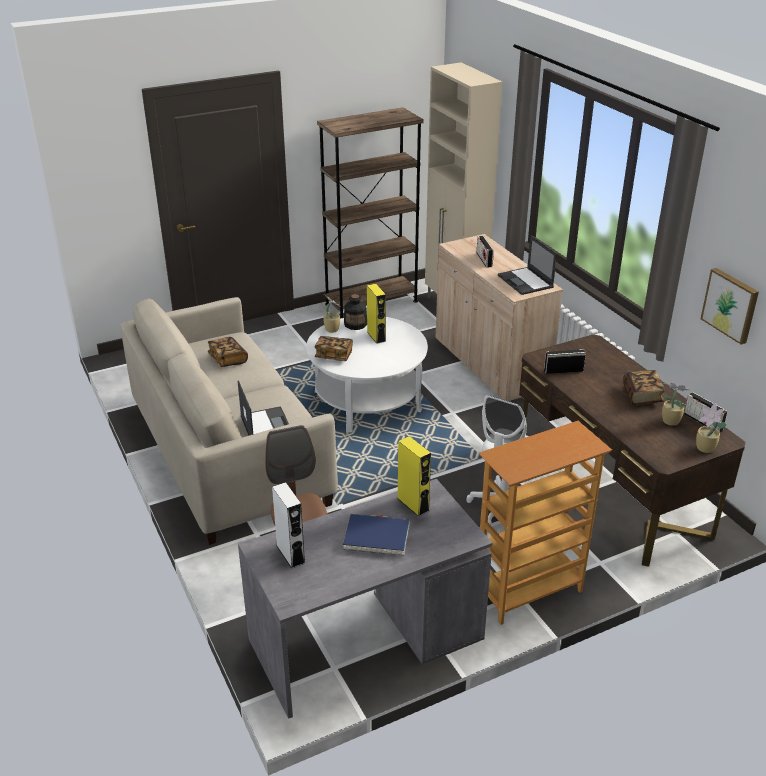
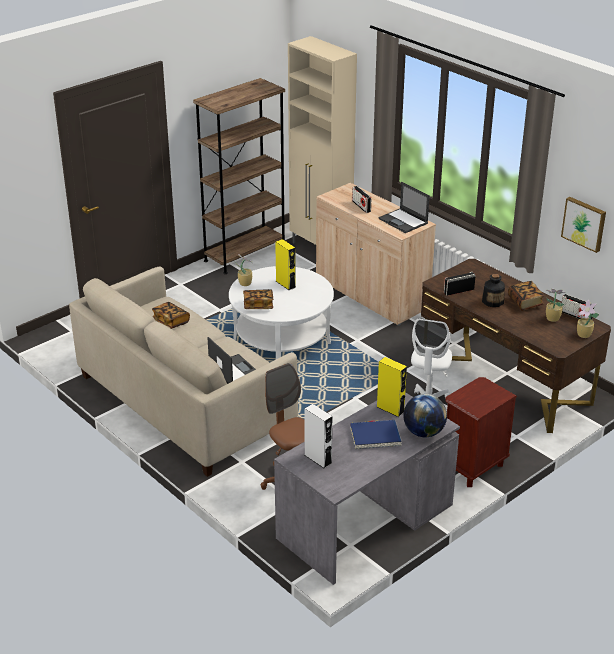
camera: 15 degrees left, 0 degrees up
(356, 324) = (263, 276): bottle -> bottle (493, 301)
(441, 543) = (423, 432): none -> globe
(529, 593) = (472, 467): bookcase -> brown nightstand

